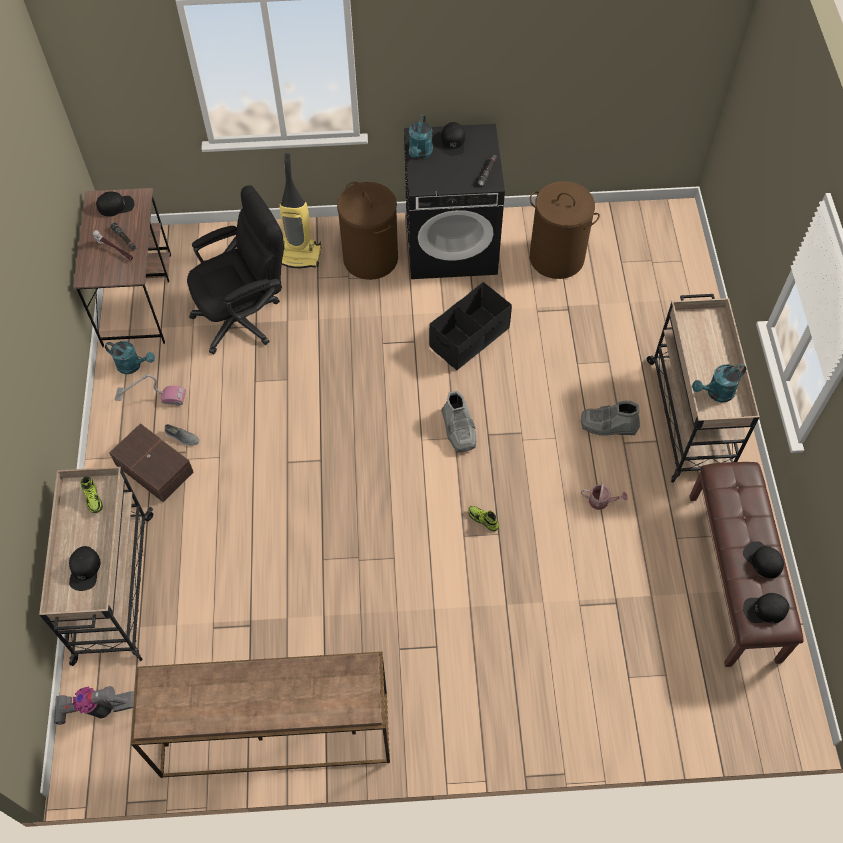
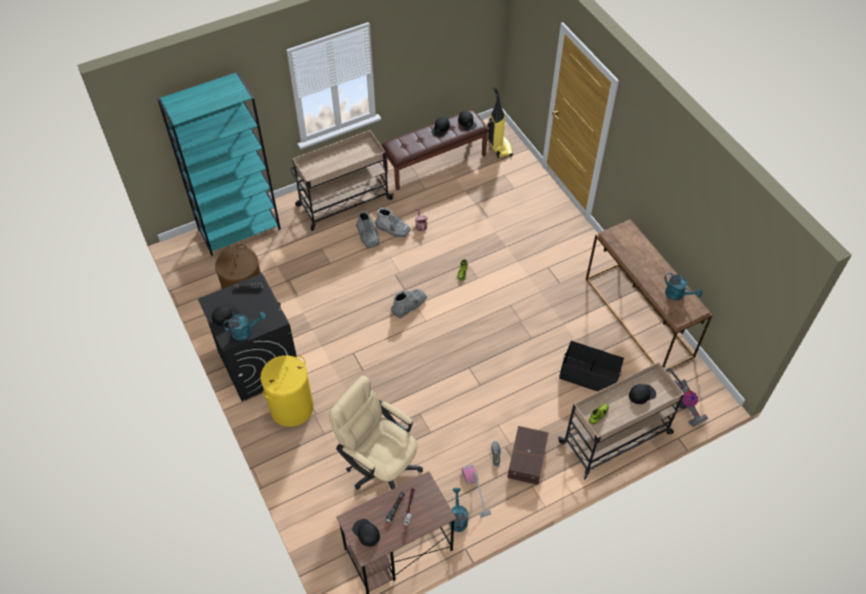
camera: 115 degrees left, 5 degrees down
(245, 316) = (379, 465): black office chair -> beige office chair
(298, 255) = (307, 456): vacuum cleaner -> vacuum cleaner (499, 147)
(371, 258) = (291, 407): brown laundry basket -> yellow laundry basket
(470, 338) = (336, 324): black storage box -> black storage box (589, 375)
(609, 462) = (393, 229): none -> grey boot
(684, 281) = (239, 229): none -> turquoise bookcase
(716, 393) = (358, 154): turquoise watering can -> turquoise watering can (677, 295)

